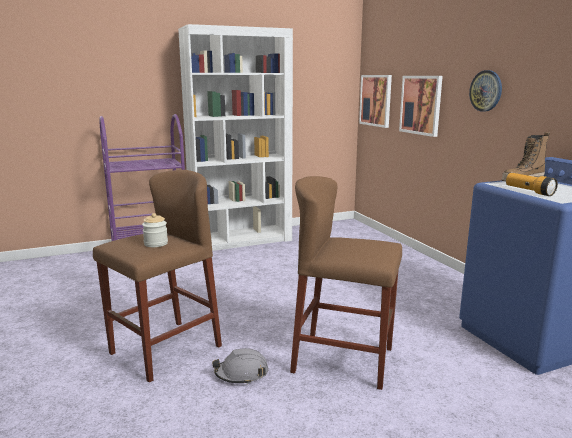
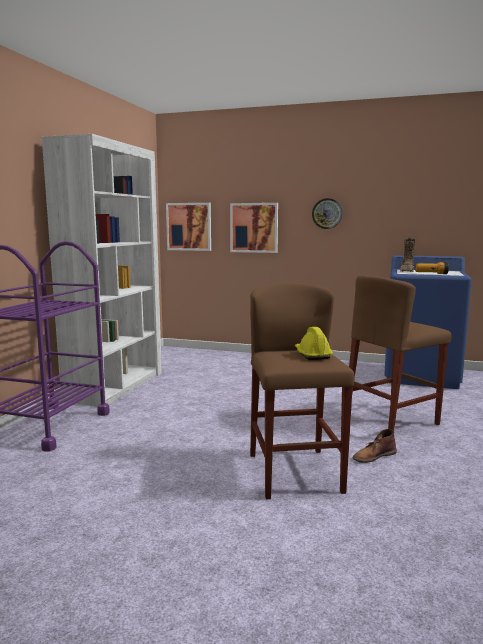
camera: 50 degrees left, 5 degrees down
(156, 244) = (312, 354): jar -> yellow hard hat
(242, 374) = (373, 456): grey hard hat -> brown boot

